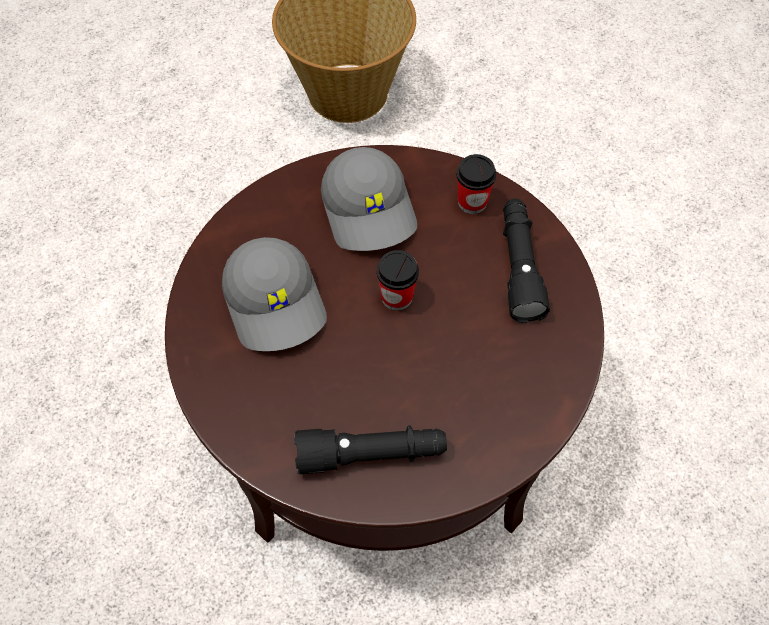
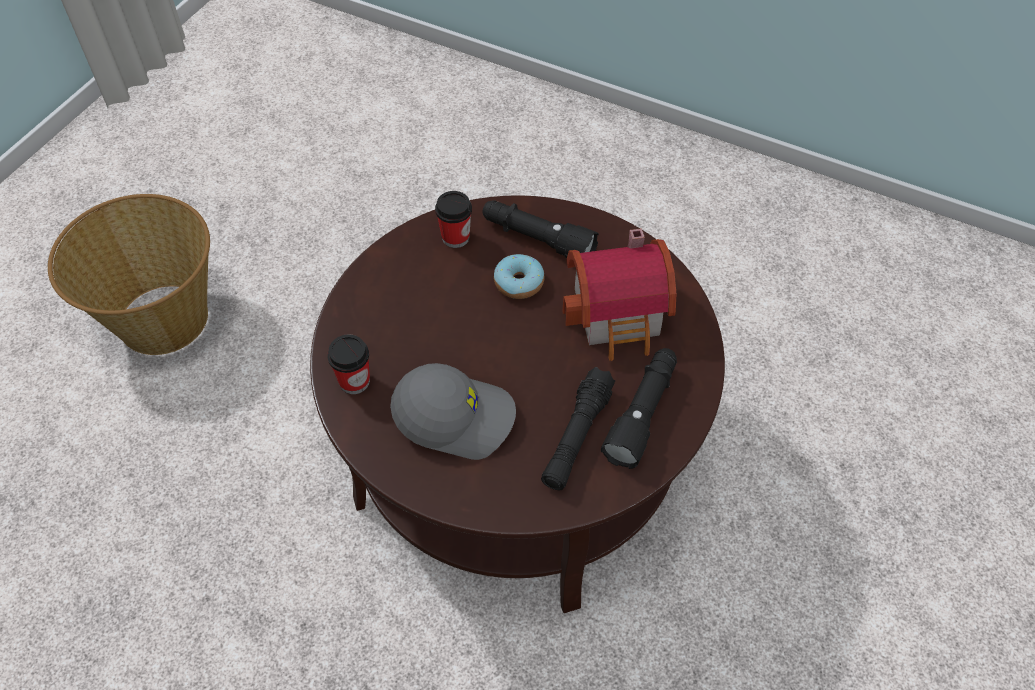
camera: 60 degrees left, 5 degrees down
(311, 410) = (577, 436): none -> black flashlight
(370, 210) = (410, 306): grey cap -> none
(397, 297) = (509, 329): cup -> cup (354, 381)
(455, 277) = (519, 283): none -> donut
(475, 382) = (620, 316): none -> toy house

